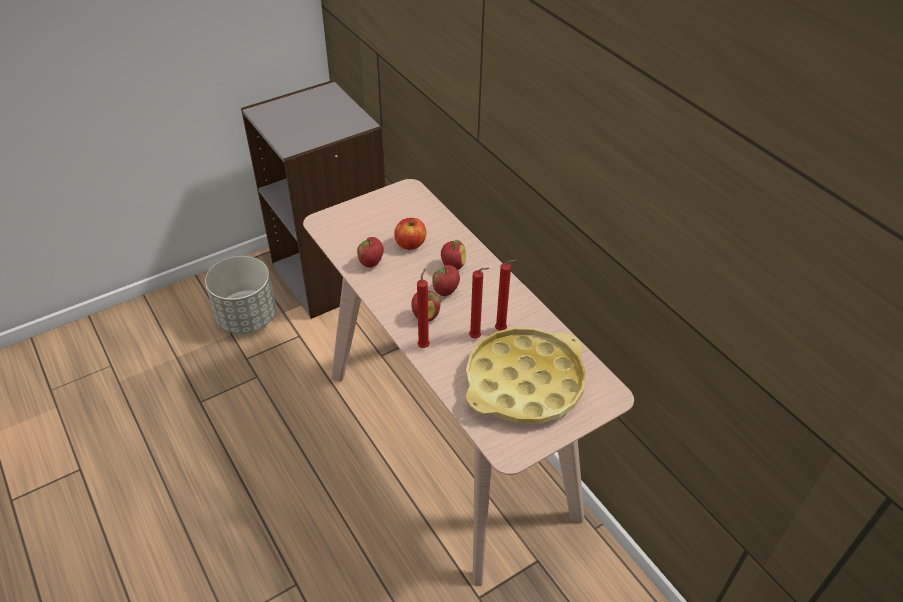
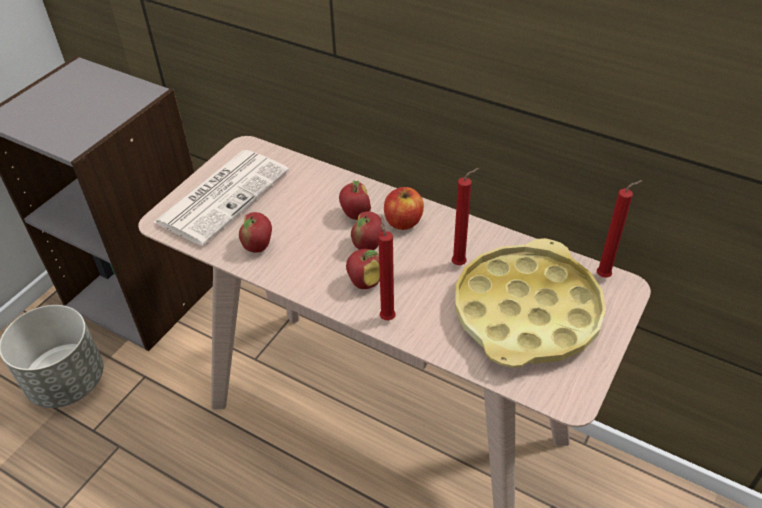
camera: 25 degrees left, 0 degrees up
(372, 218) = (223, 195): none -> newspaper
(410, 244) = (289, 208): apple -> apple (403, 221)
(477, 338) = (439, 283): red candle -> red candle (605, 276)

